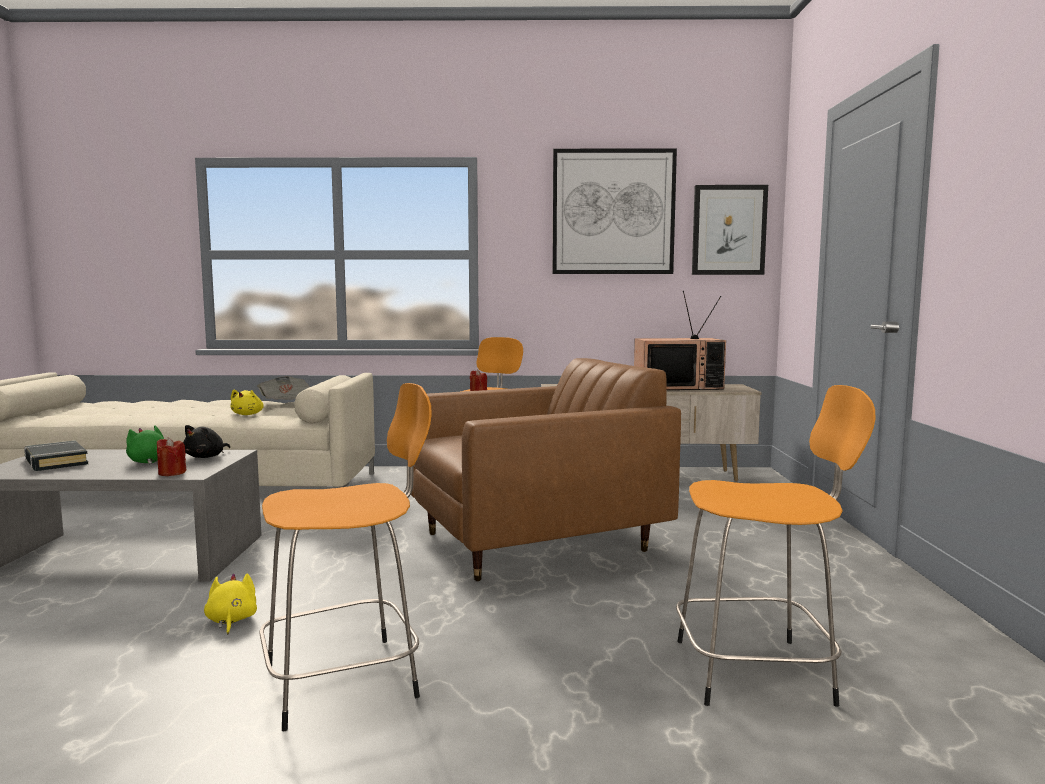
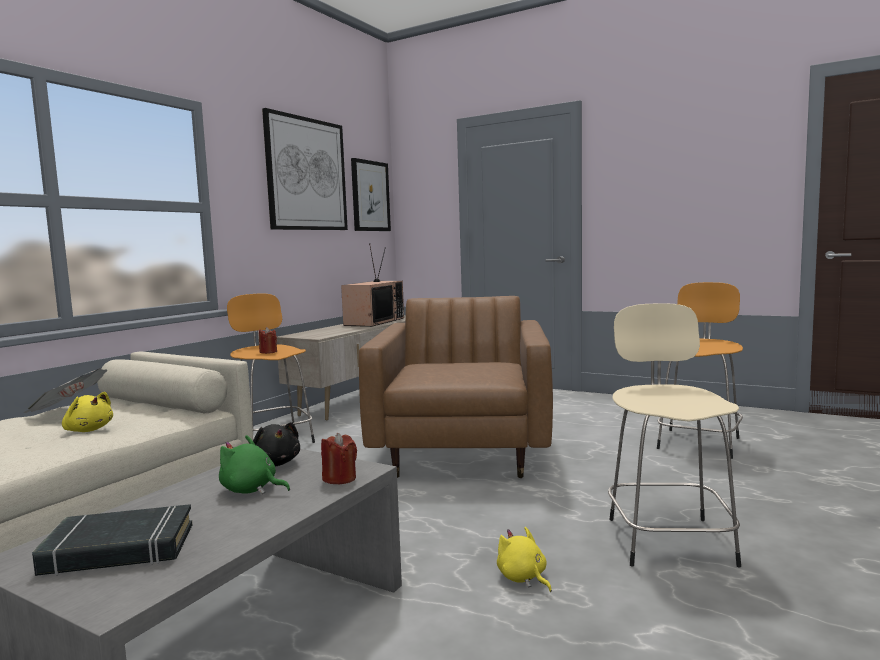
camera: 60 degrees left, 0 degrees up
(150, 462) = (251, 490): green plush toy -> green plush toy turned 45 degrees clockwise
(231, 621) = (523, 578): yellow plush toy -> yellow plush toy turned 45 degrees clockwise
(347, 679) = (668, 538): orange stool -> beige stool

